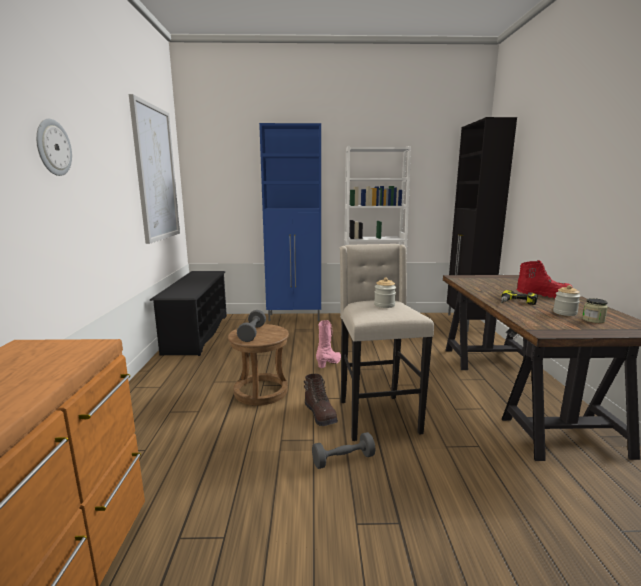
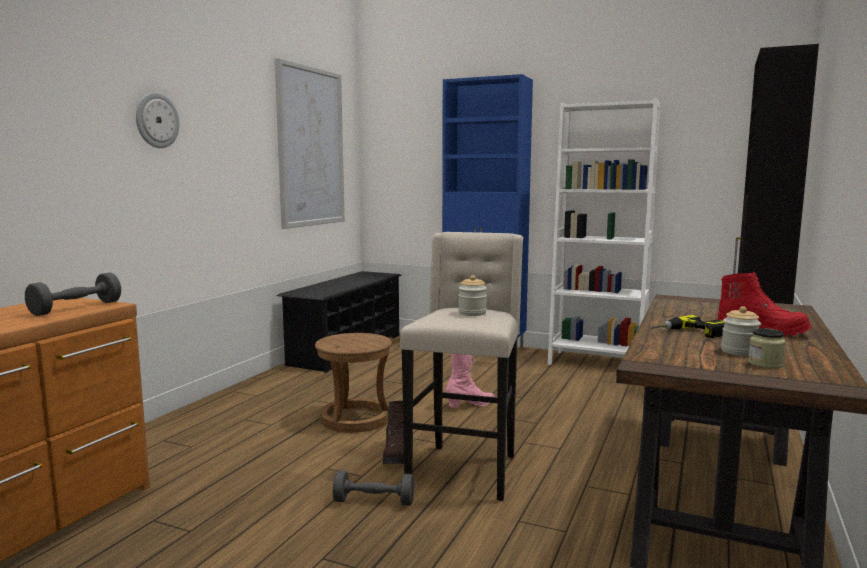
camera: 25 degrees right, 5 degrees down
(252, 333) = (347, 340): grey dumbbell -> grey dumbbell (76, 308)

